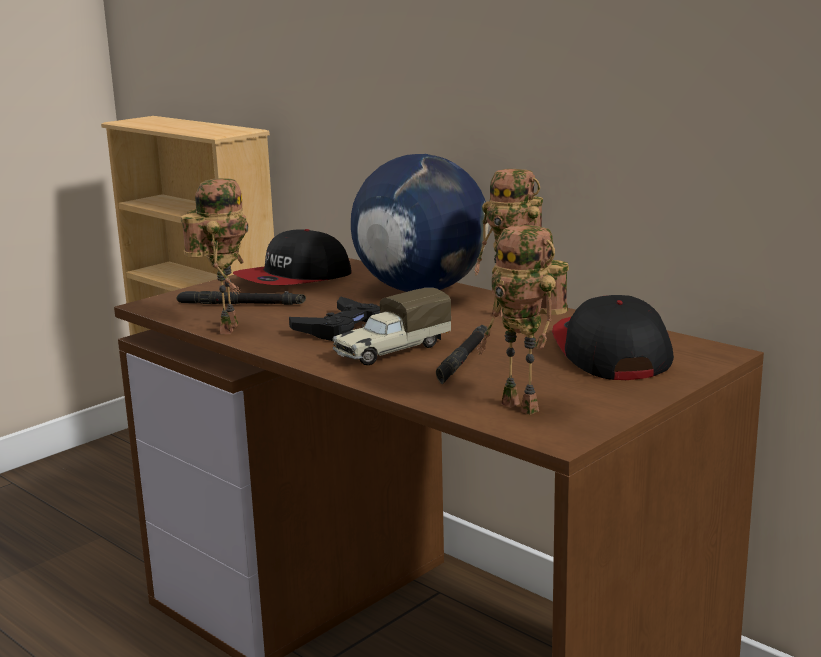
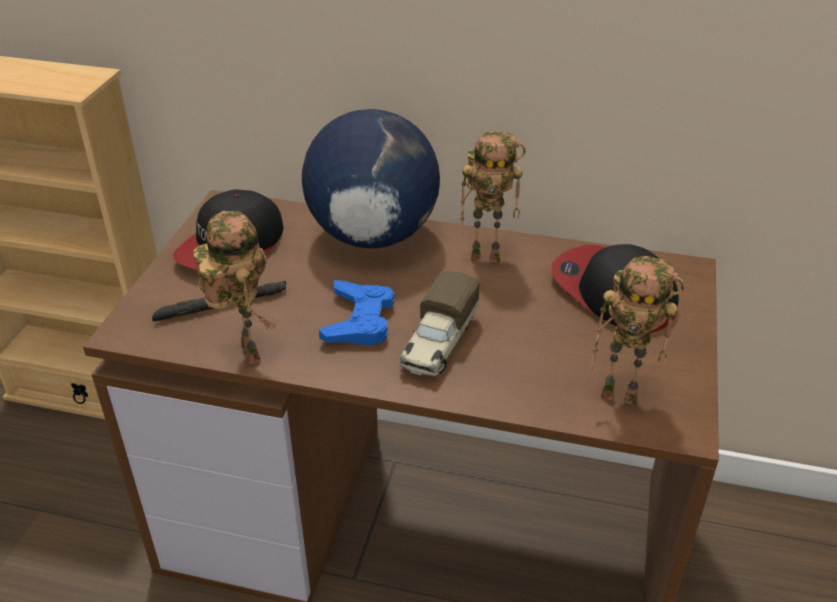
camera: 30 degrees left, 20 degrees up
(341, 328) = (359, 320): black game controller -> blue game controller
(462, 359) = (510, 339): black flashlight -> none

